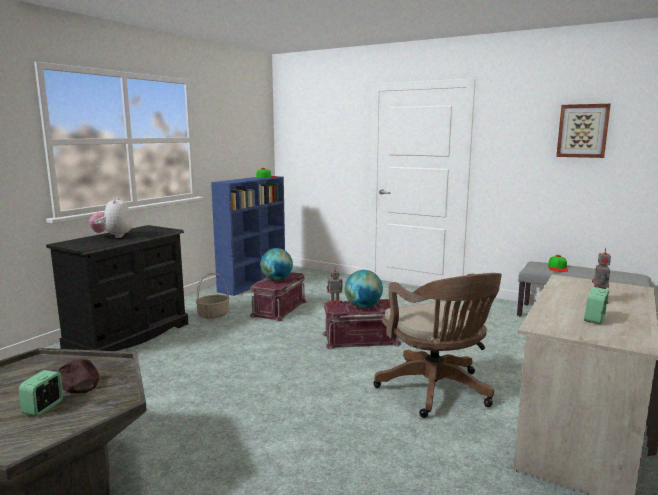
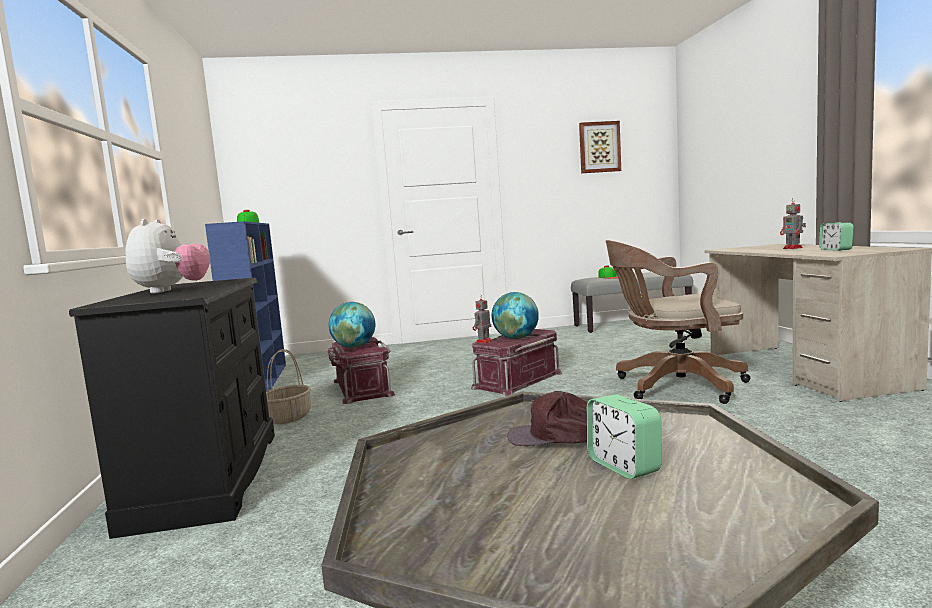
camera: 40 degrees left, 5 degrees down
(113, 236) = (171, 291): plush toy -> plush toy turned 135 degrees counterclockwise
(436, 391) = (673, 386): brown office chair -> brown office chair turned 150 degrees clockwise

